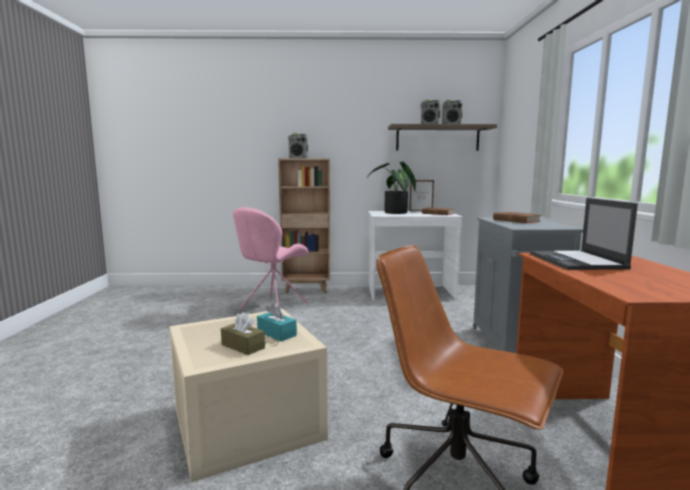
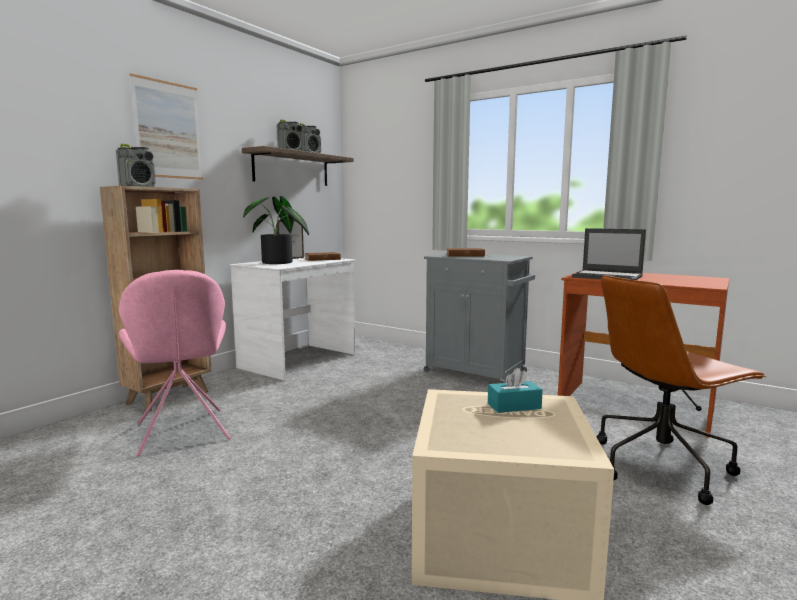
camera: 55 degrees left, 0 degrees up
(243, 346) = (540, 427): brown tissue box -> none
(330, 120) = (168, 130): none -> picture

